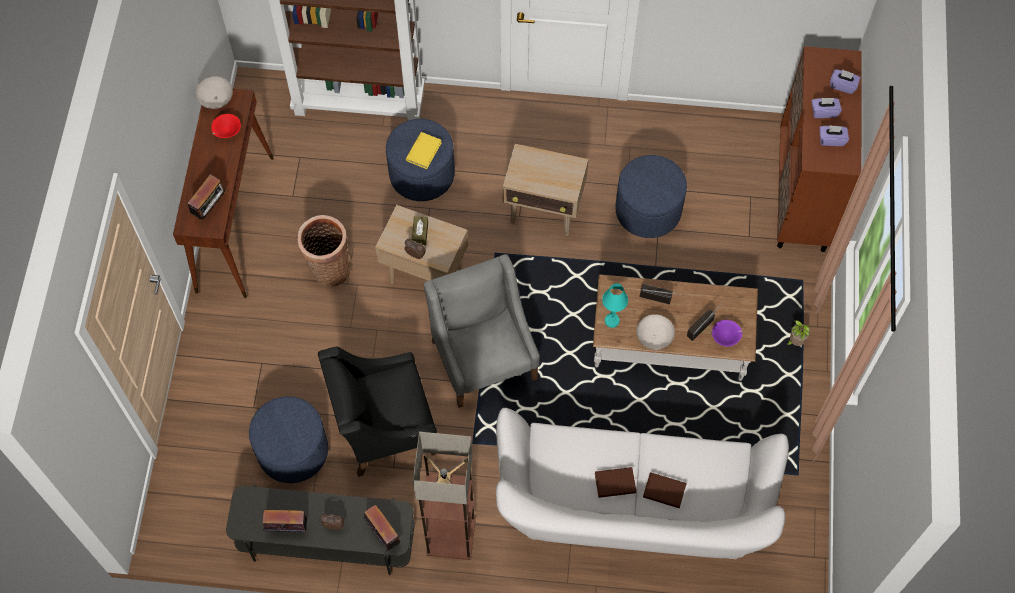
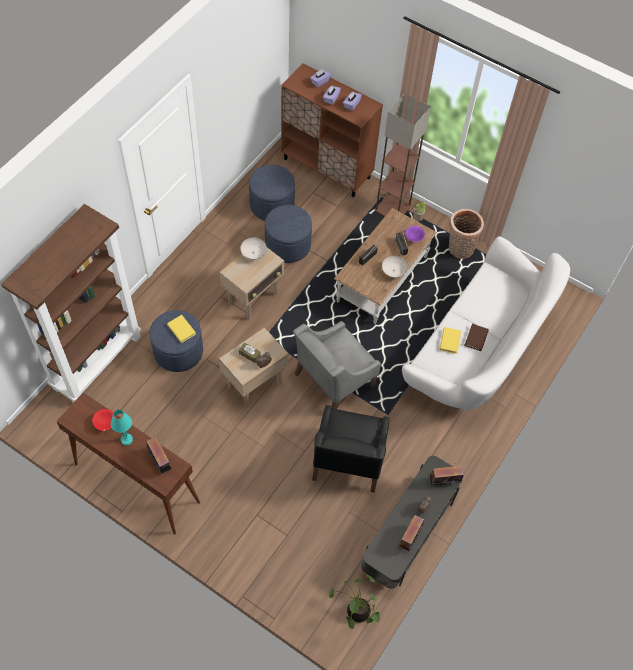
camera: 65 degrees left, 5 degrees down
(199, 527) = (356, 611): none -> potted plant
(215, 99) = (72, 419): white bowl -> white bowl (253, 254)
(293, 450) = (333, 524): blue ottoman -> blue ottoman (272, 205)
(329, 268) = (211, 439): basket -> basket (459, 249)
(450, 537) = (444, 458): floor lamp -> floor lamp (393, 209)
(484, 358) = (333, 380): grey armchair -> grey armchair turned 45 degrees counterclockwise
(590, 453) = (450, 341): none -> yellow book
(612, 321) = (370, 287): turquoise table lamp -> turquoise table lamp (126, 440)
(664, 491) = (494, 316): brown book -> none

